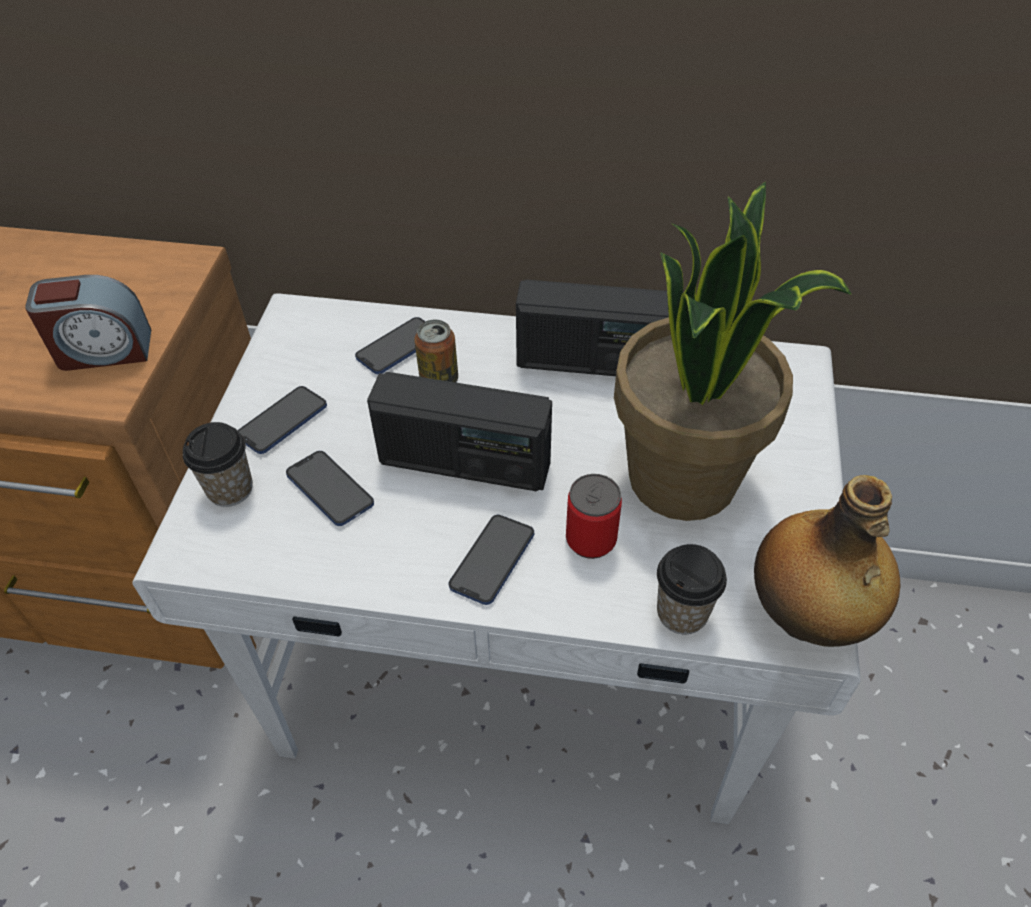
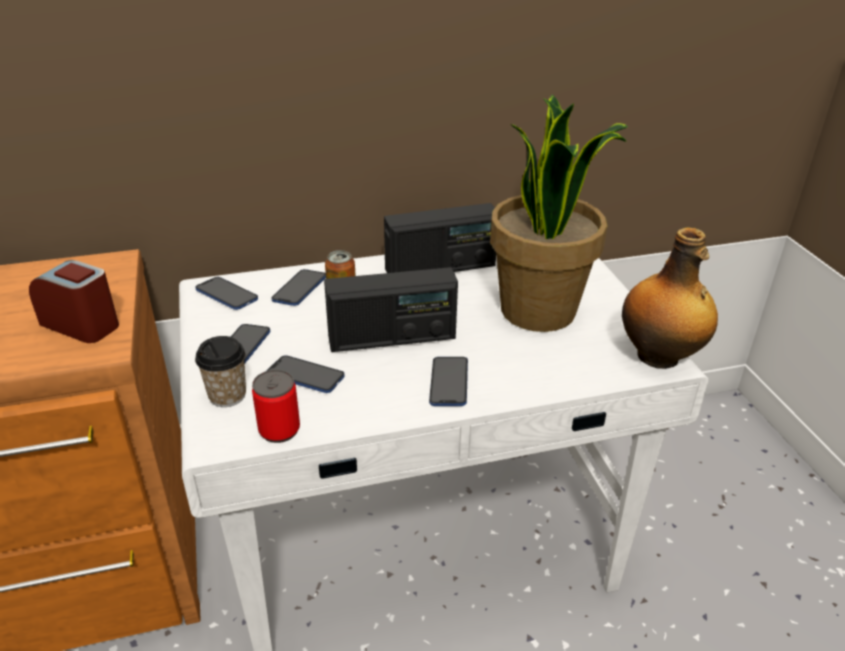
camera: 25 degrees left, 15 degrees down
(104, 350) = (82, 324): alarm clock -> alarm clock turned 120 degrees counterclockwise
(310, 332) = (226, 295): none -> phone
(591, 539) = (505, 355): can -> can (279, 430)
(682, 613) = (587, 375): cup -> none

